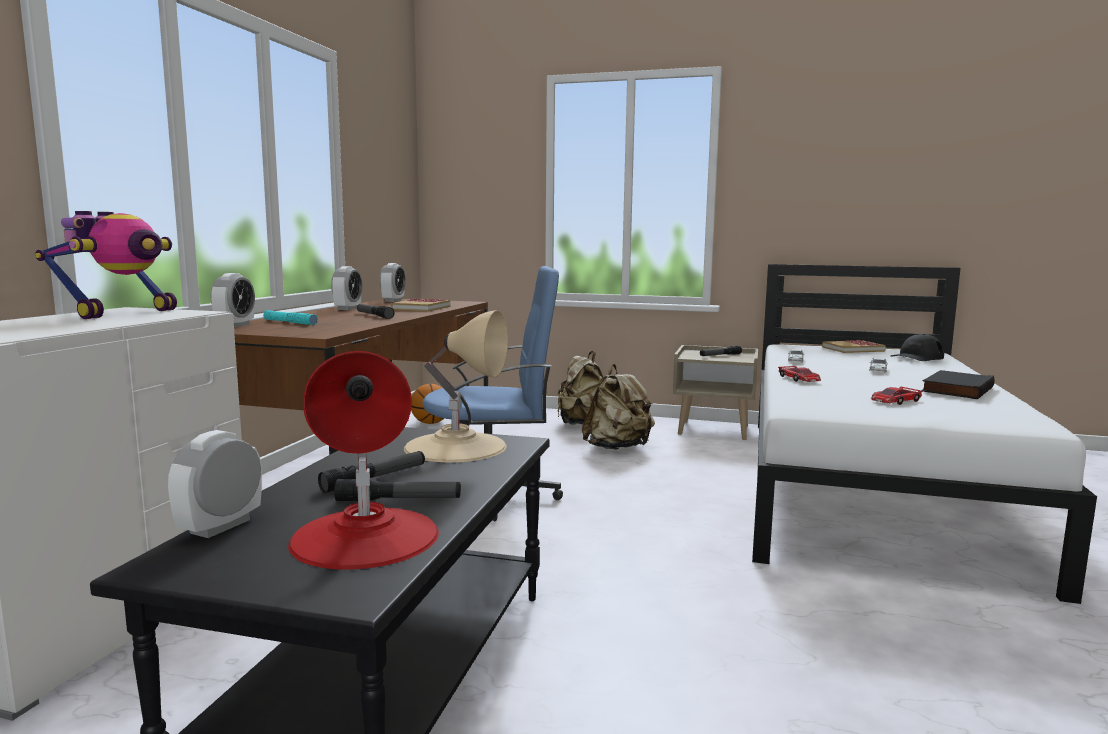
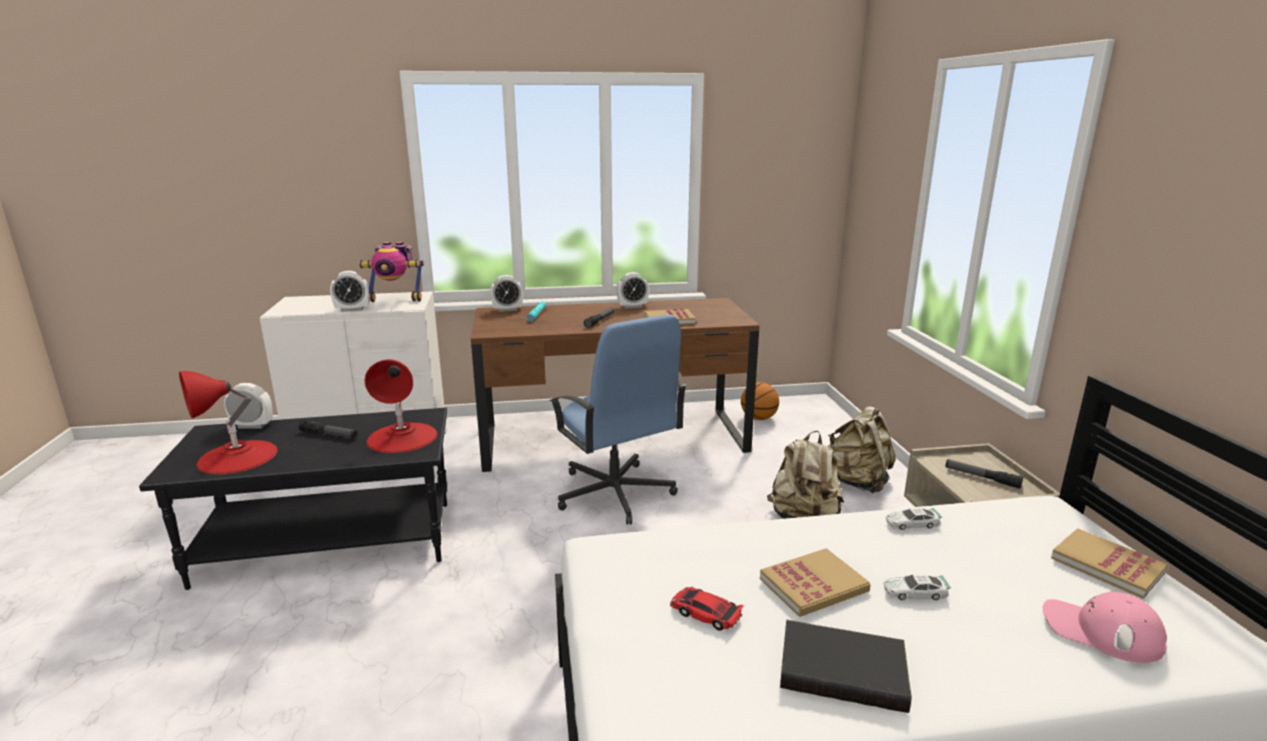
camera: 65 degrees right, 10 degrees up
(393, 301) = (708, 303): alarm clock -> alarm clock (352, 309)
(399, 500) = (293, 449): flashlight -> none
(456, 446) = (402, 437): beige table lamp -> red table lamp
(799, 379) = (772, 536): toy car -> none
(865, 381) = (813, 585): none -> book
(917, 357) = (1101, 631): black cap -> pink cap

